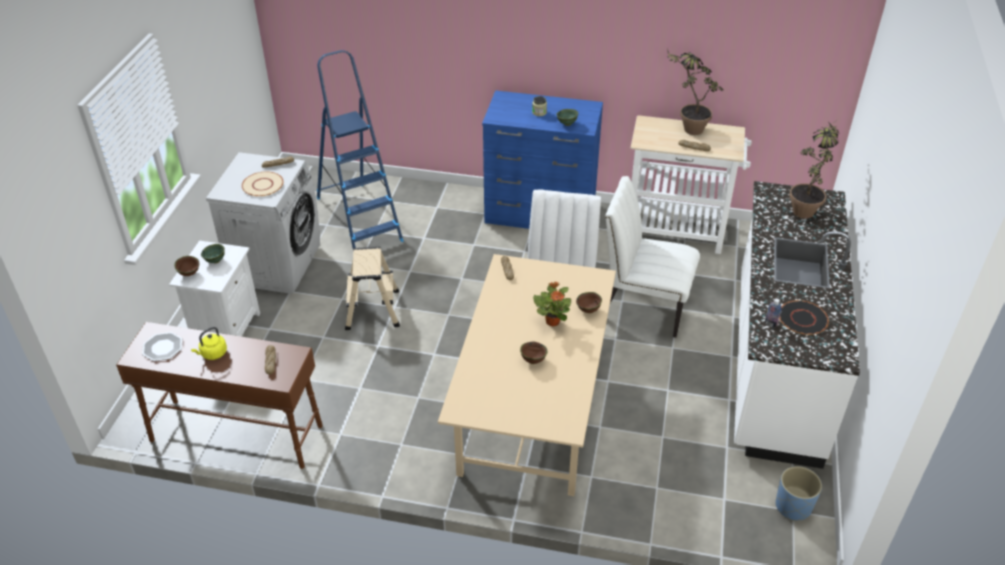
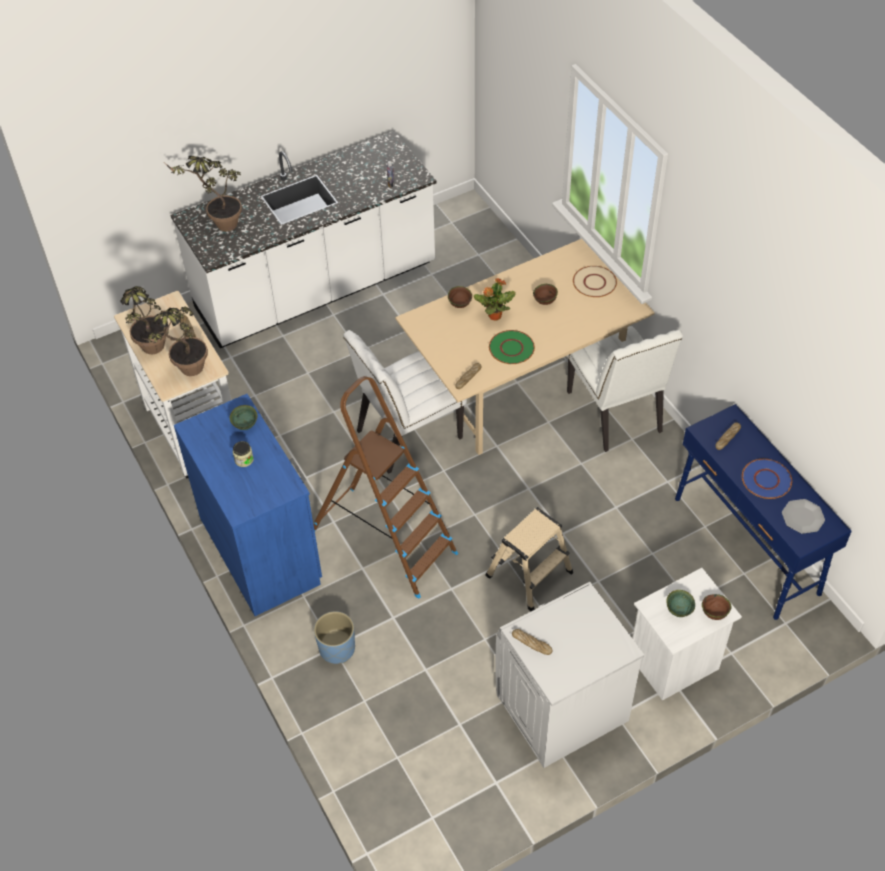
camera: 130 degrees left, 10 degrees up
(212, 354) = (766, 479): yellow kettle -> blue plate
(237, 433) = (745, 546): brown console table -> blue console table
(263, 185) = (574, 623): beige plate -> beige plate (594, 282)
(359, 219) = (421, 702): blue step ladder -> none
(481, 264) = (384, 541): none -> brown step ladder
(507, 309) = (512, 348): none -> green plate
(644, 308) = (329, 392): white chair -> white chair (613, 411)
(649, 132) = (187, 373): none -> potted plant
(793, 506) = (447, 224): blue planter -> blue planter (336, 649)
(803, 319) = (367, 172): black plate -> none

